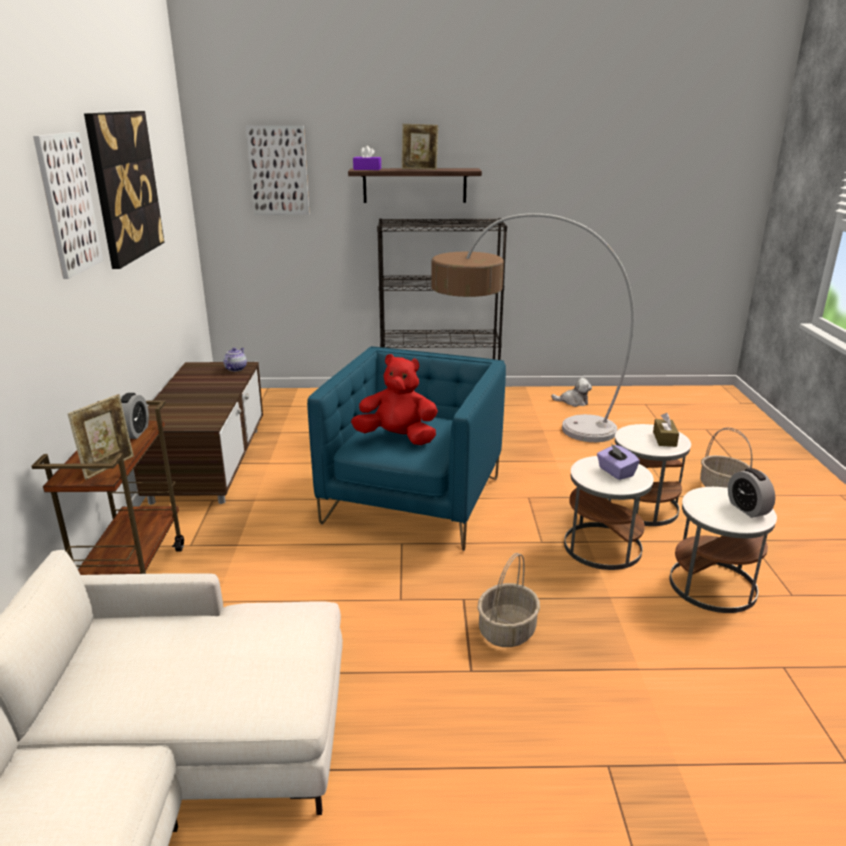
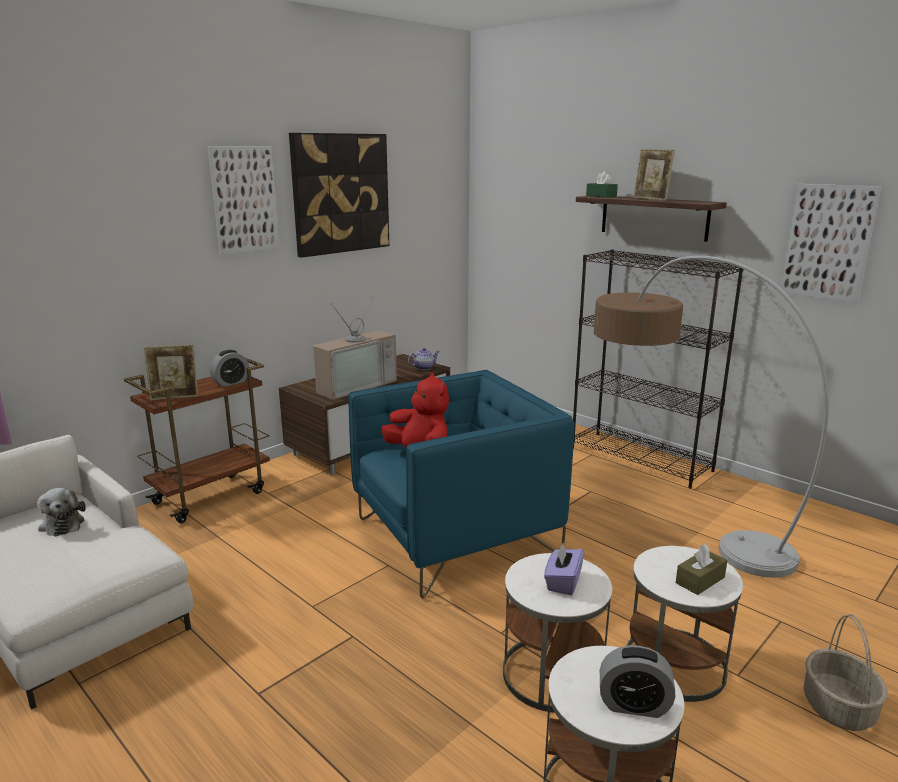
camera: 45 degrees right, 5 degrees down
(204, 403) = (354, 385): none -> television
(278, 170) = (533, 194): picture -> picture (828, 242)
(367, 169) = (601, 196): purple tissue box -> green tissue box
(506, 630) = (336, 684): basket -> none
(573, 402) = (793, 519): plush toy -> plush toy (62, 524)
(747, 509) = (634, 705): alarm clock -> alarm clock turned 105 degrees counterclockwise

